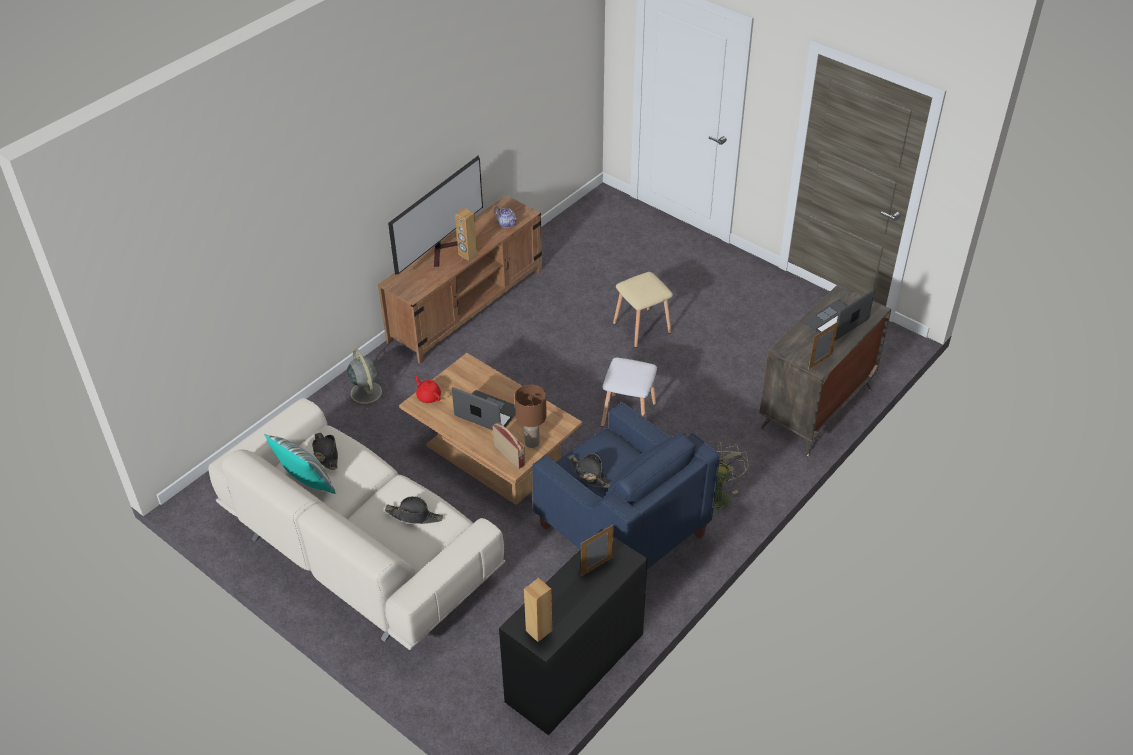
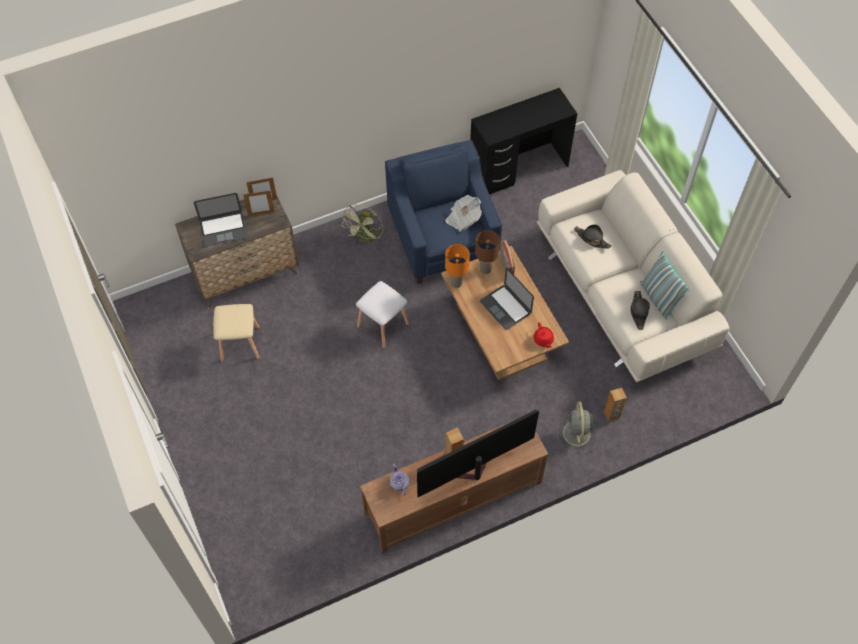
camera: 155 degrees left, 15 degrees up
(538, 630) = (555, 103): brown speaker -> brown speaker (611, 415)
(557, 416) = (456, 283): none -> orange table lamp
(589, 474) = (463, 218): black hat -> newspaper
(596, 566) = (503, 125): picture frame -> picture frame (261, 213)
(642, 327) = (318, 405): beige stool -> beige stool (239, 344)

